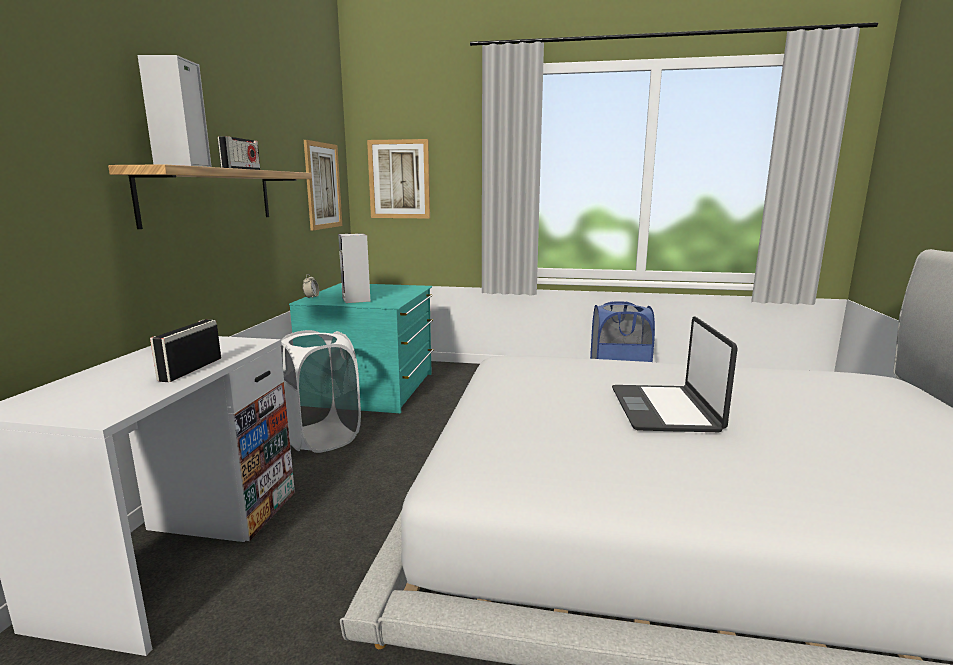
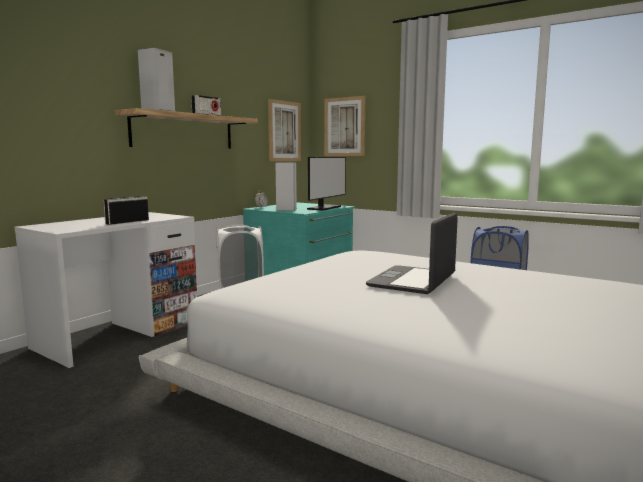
camera: 25 degrees right, 5 degrees down
(401, 292) = (324, 208): none -> monitor

